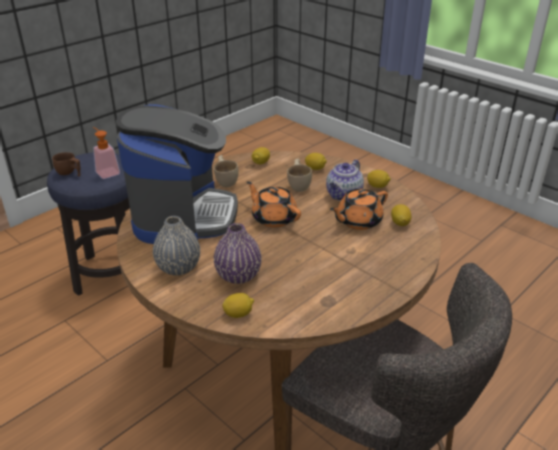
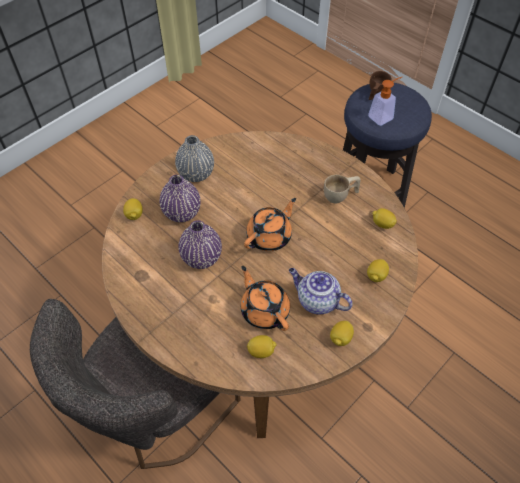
camera: 90 degrees right, 20 degrees up
(184, 216) = (272, 170): coffee machine -> none
(299, 184) = (337, 259): beige cup -> none
(301, 259) = (201, 257): none -> purple vase

